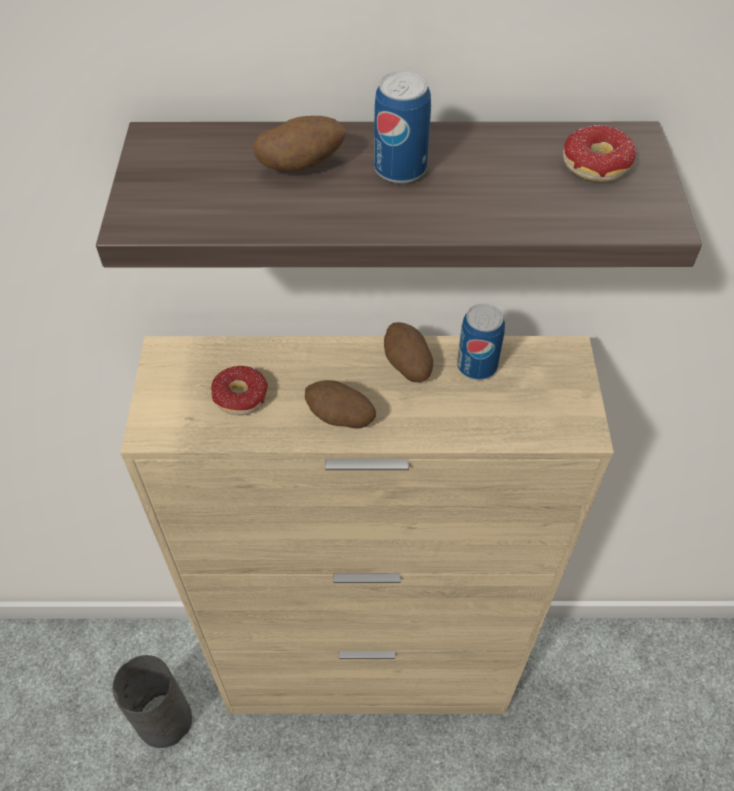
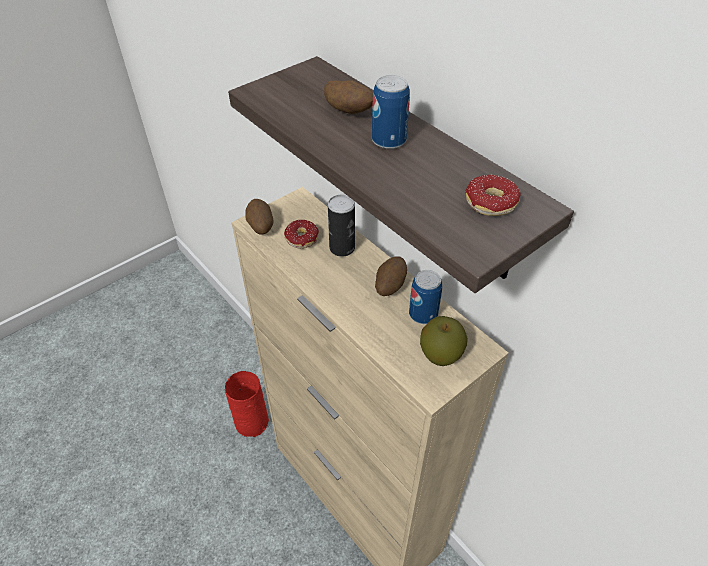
camera: 50 degrees right, 5 degrees down
(164, 718) = (252, 421): grey vase -> red vase
(300, 368) = (342, 248): none -> can
(340, 418) = (327, 281): potato -> potato (260, 226)
(544, 390) = (440, 354): none -> apple

